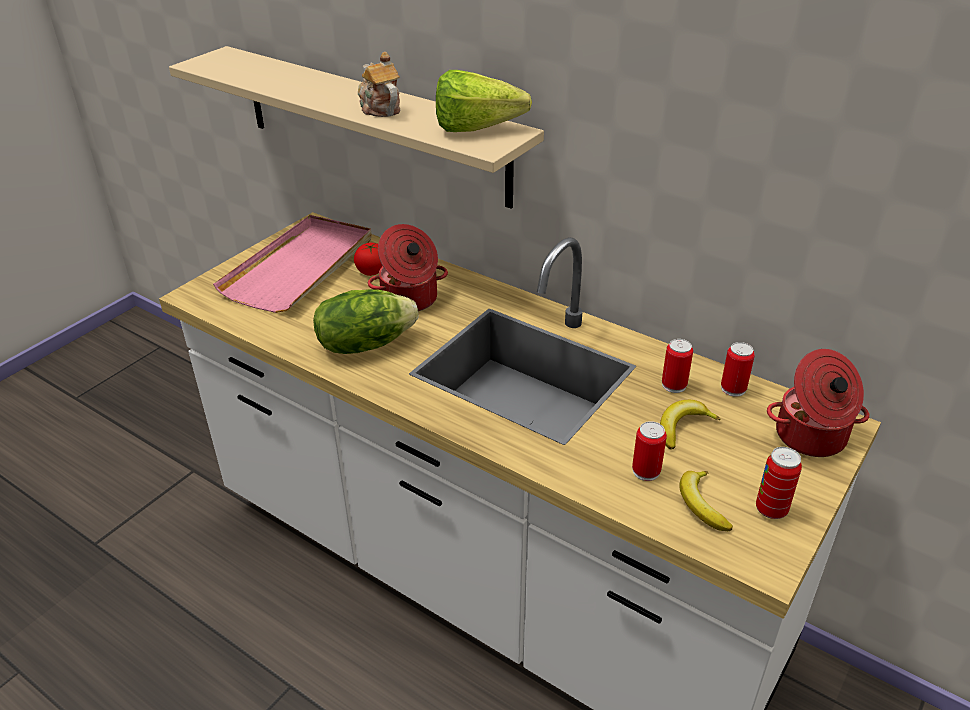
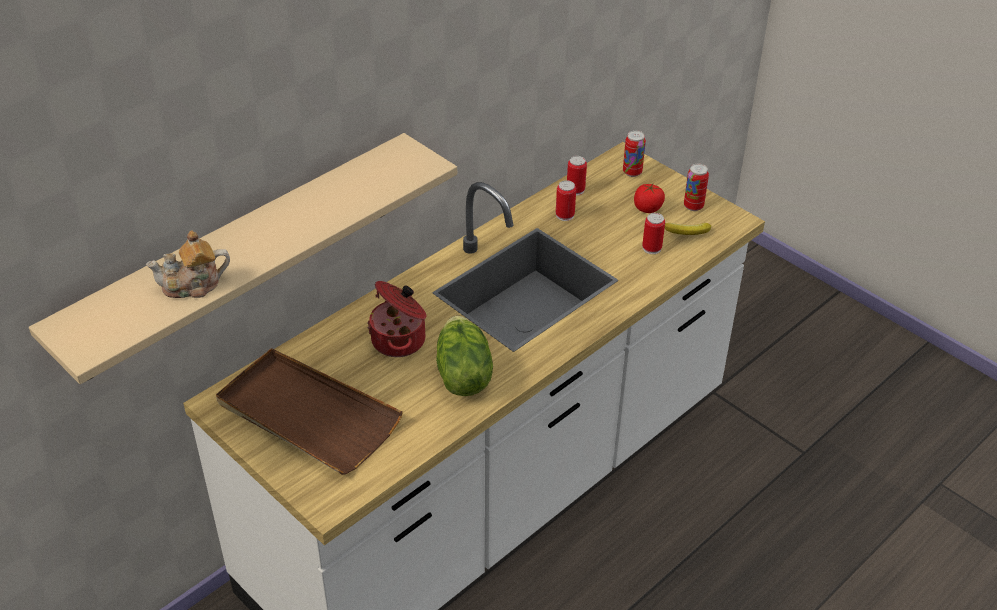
camera: 80 degrees left, 5 degrees up
(300, 267) = (307, 415): pink tray -> brown tray
(372, 271) = (338, 361): tomato -> tomato (647, 208)
(379, 108) = (311, 216): teapot -> teapot (193, 285)
(484, 130) = (391, 162): lettuce -> none
(682, 427) = (611, 222): banana -> none
(811, 437) = (632, 172): cooking pot -> can

